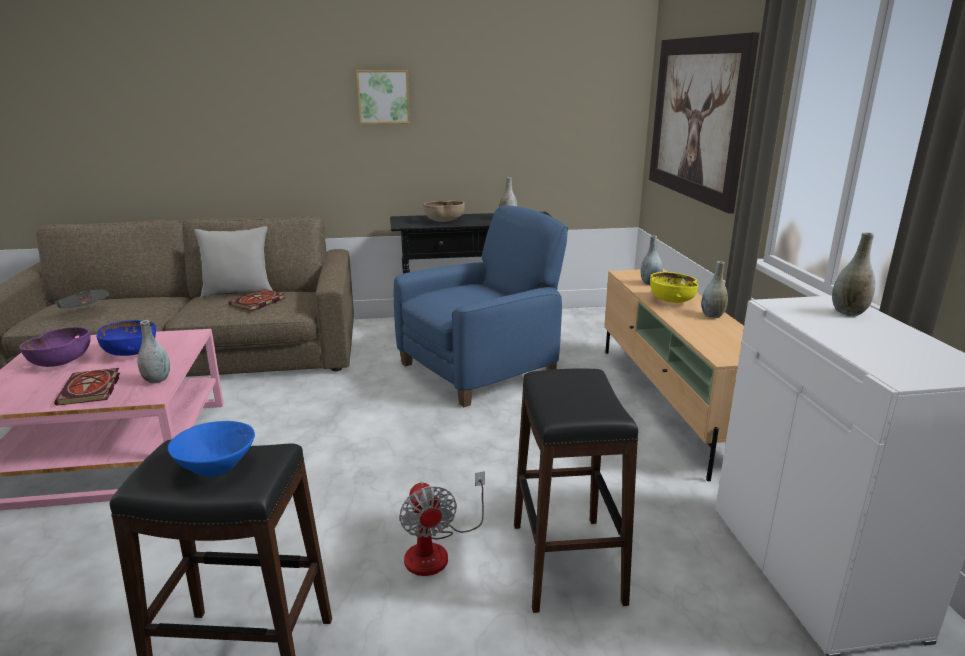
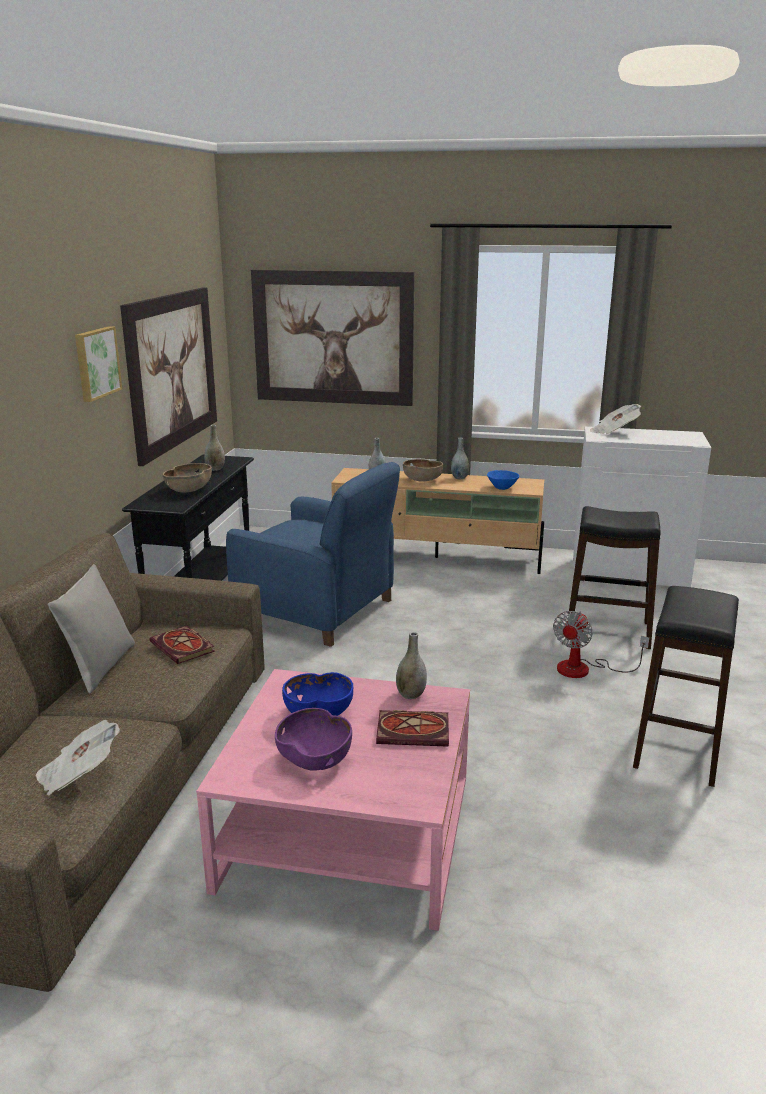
camera: 70 degrees left, 0 degrees up
(217, 468) = (702, 605): blue bowl -> blue bowl (502, 487)
(437, 550) = (584, 669): fan -> fan turned 120 degrees clockwise
(479, 369) = (317, 611): blue armchair -> blue armchair turned 135 degrees clockwise
(514, 125) = (172, 370): none -> picture
(671, 301) = (422, 480): yellow bowl -> brown bowl
(848, 312) = (614, 432): grey vase -> newspaper

